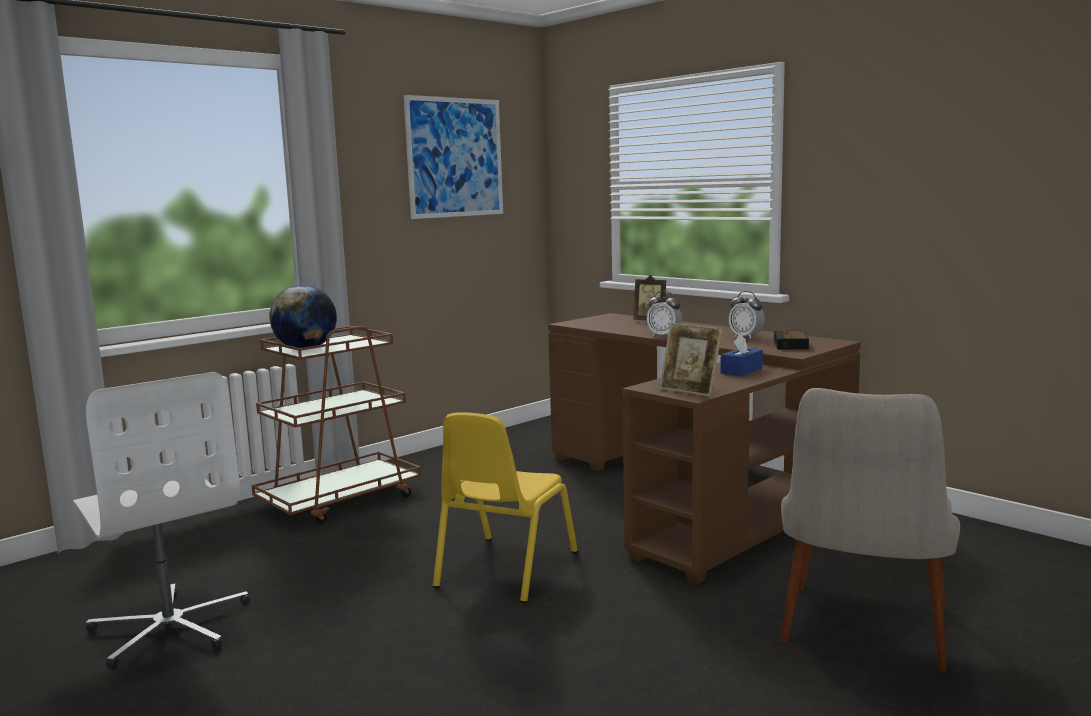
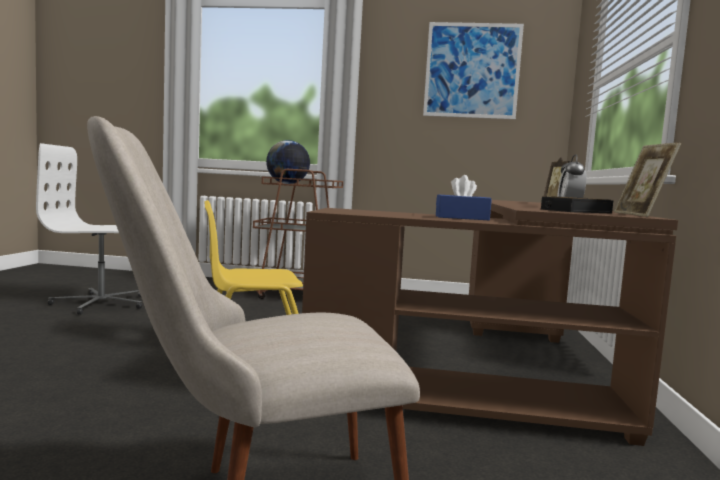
camera: 50 degrees right, 5 degrees down
(171, 627) = (101, 303): white office chair -> white office chair turned 75 degrees clockwise
(664, 336) = (506, 203): alarm clock -> none
(690, 391) = (346, 211): picture frame -> picture frame (641, 215)

